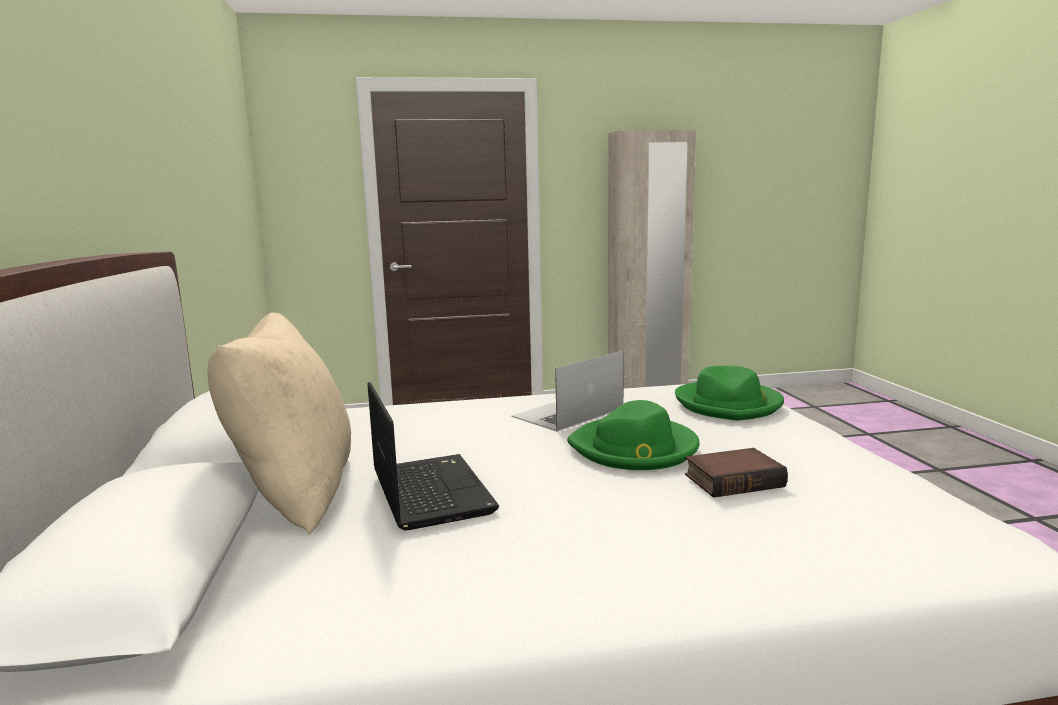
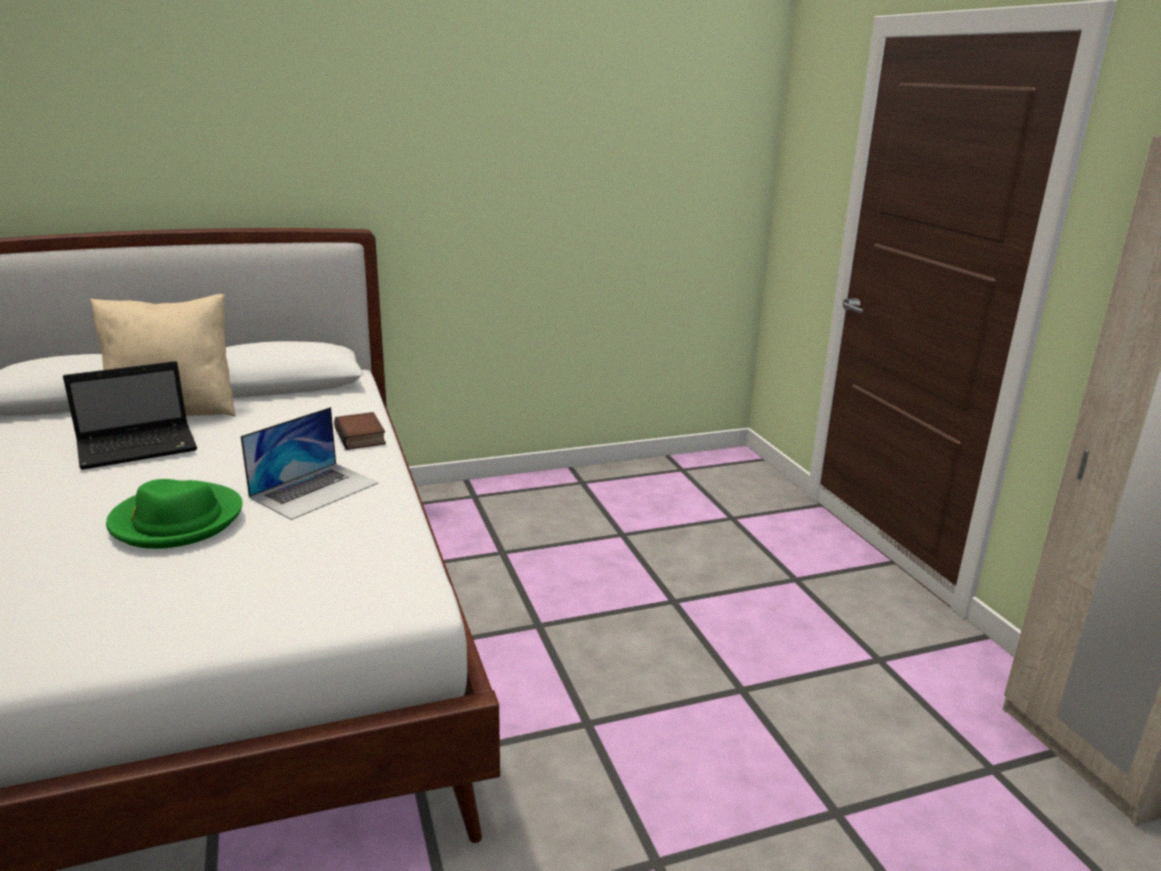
camera: 80 degrees right, 10 degrees up
(567, 412) = (315, 490): laptop -> laptop turned 90 degrees clockwise
(729, 404) = (304, 585): green hat -> none
(734, 479) = (53, 560): book -> book (362, 437)

